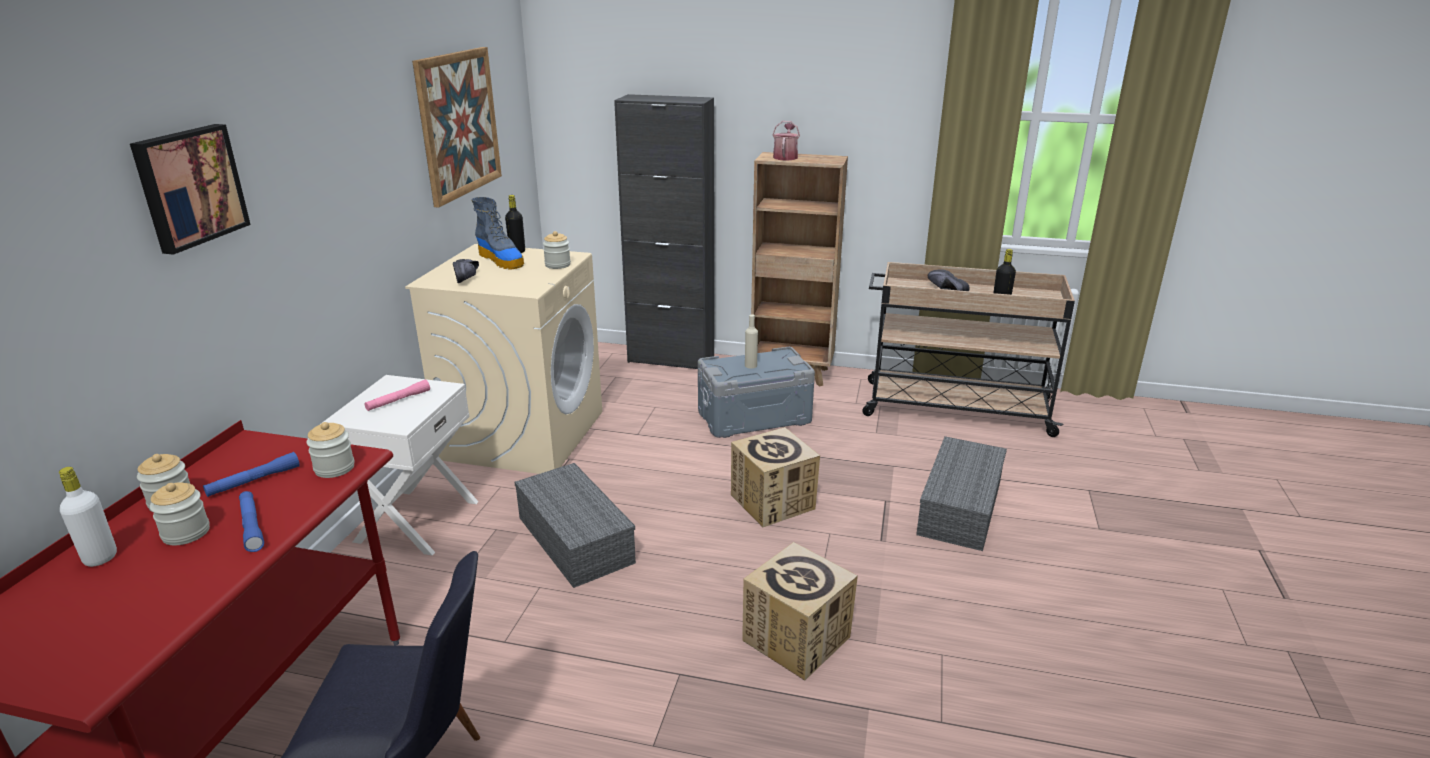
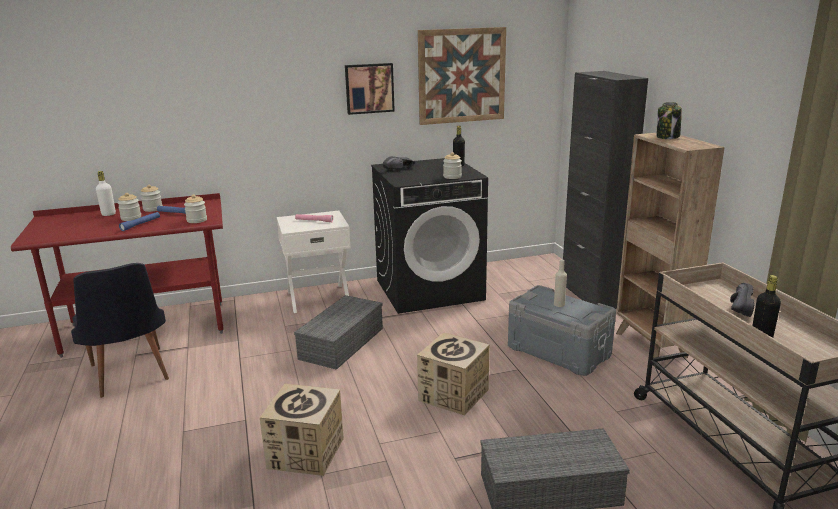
camera: 60 degrees right, 5 degrees down
(189, 187) = (219, 75): picture -> picture (369, 88)
(502, 260) = (438, 167): boot -> none
(524, 434) = (430, 289): beige washing machine -> black washing machine
(785, 157) = (667, 137): watering can -> jar

